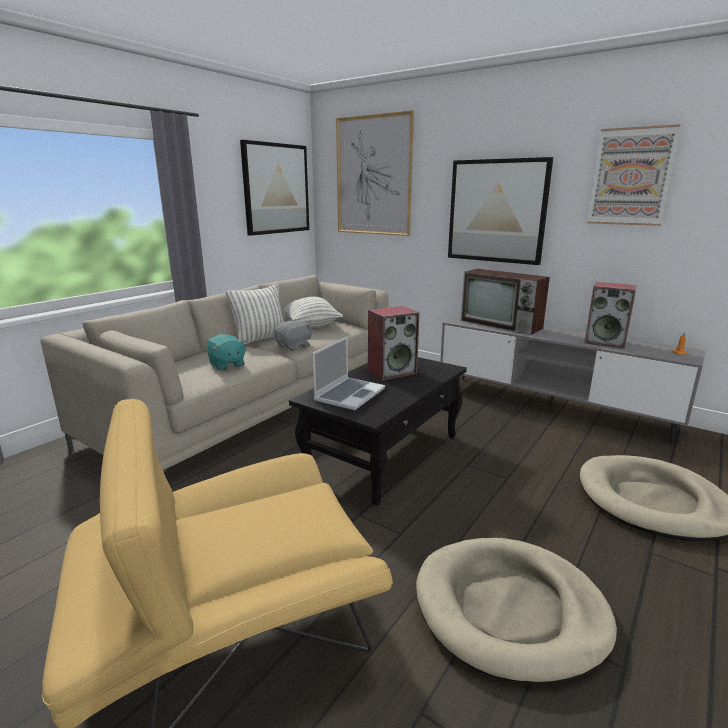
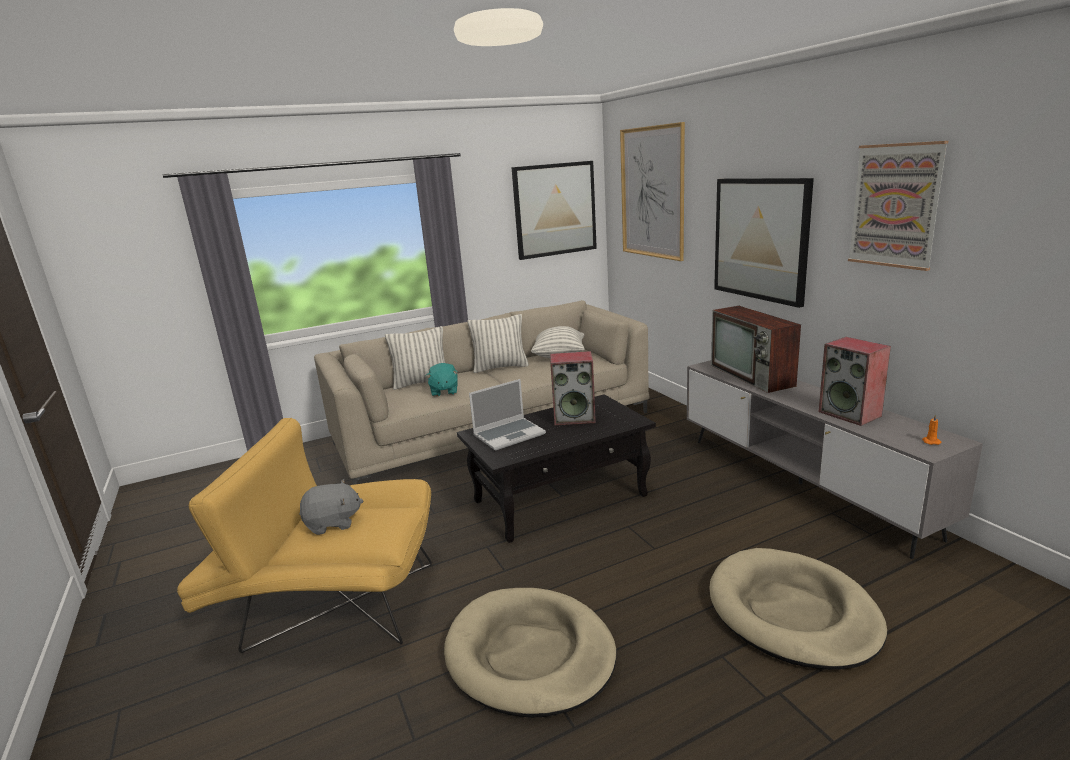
camera: 30 degrees right, 0 degrees up
(188, 360) = (422, 382): none -> pillow
(294, 346) = (520, 378): grey plush toy -> grey plush toy (333, 523)

